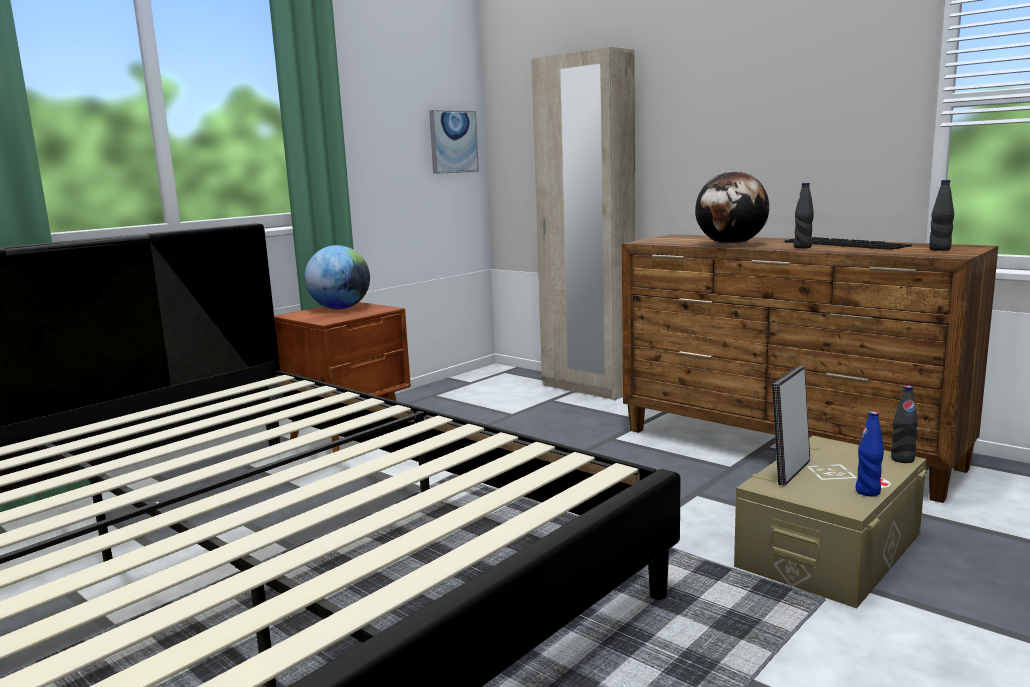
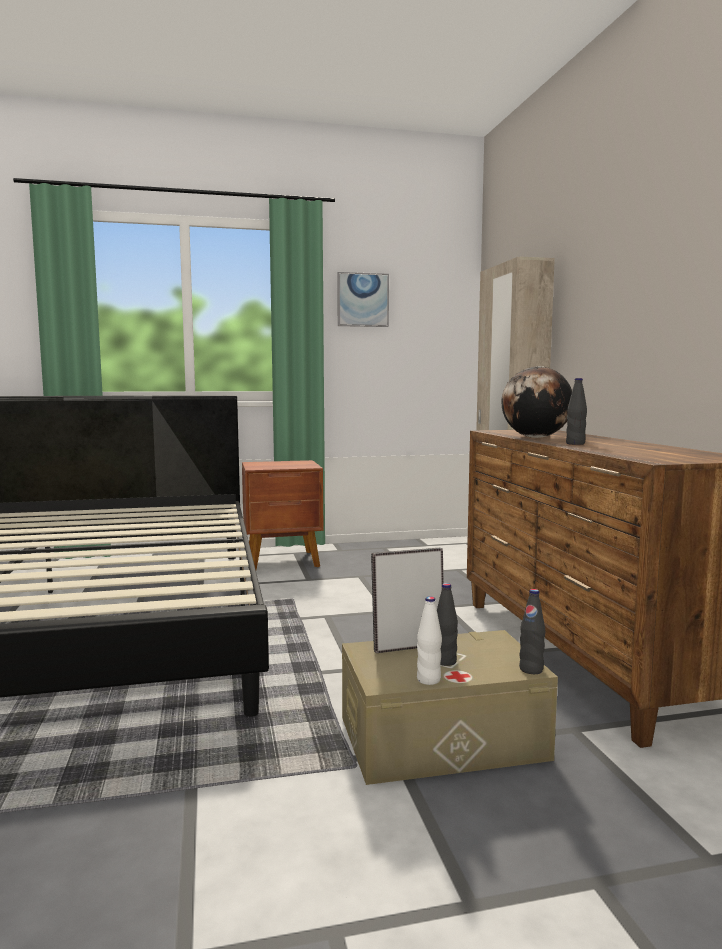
camera: 35 degrees right, 5 degrees down
(340, 308) = (288, 463): globe -> none
(453, 142) = (441, 343): picture -> picture (362, 300)
(847, 243) = (634, 445): keyboard -> none
(868, 492) = (428, 680): blue bottle -> white bottle
(939, 249) = (684, 456): black bottle -> black bottle (445, 661)

